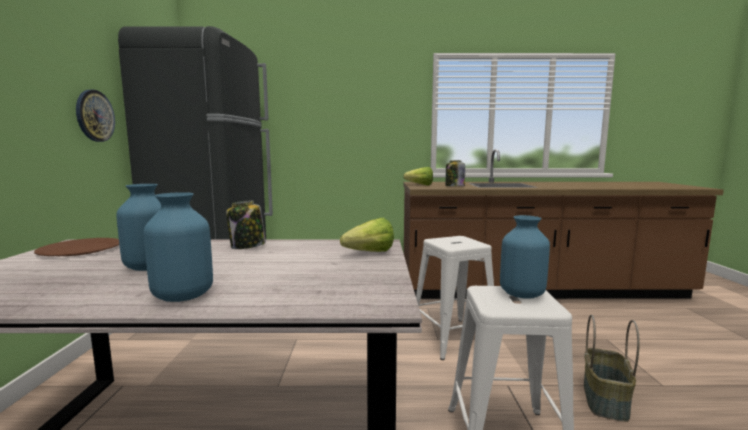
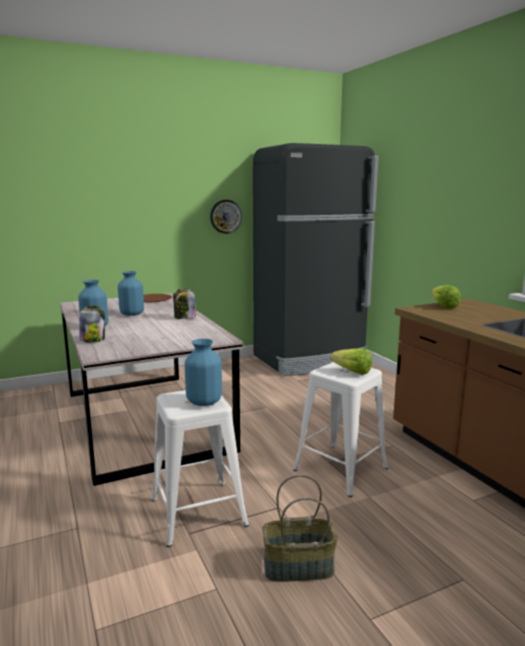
camera: 65 degrees right, 5 degrees up
(365, 254) = (190, 340): lettuce -> lettuce (349, 371)
(454, 186) = (459, 317): jar -> jar (92, 340)

